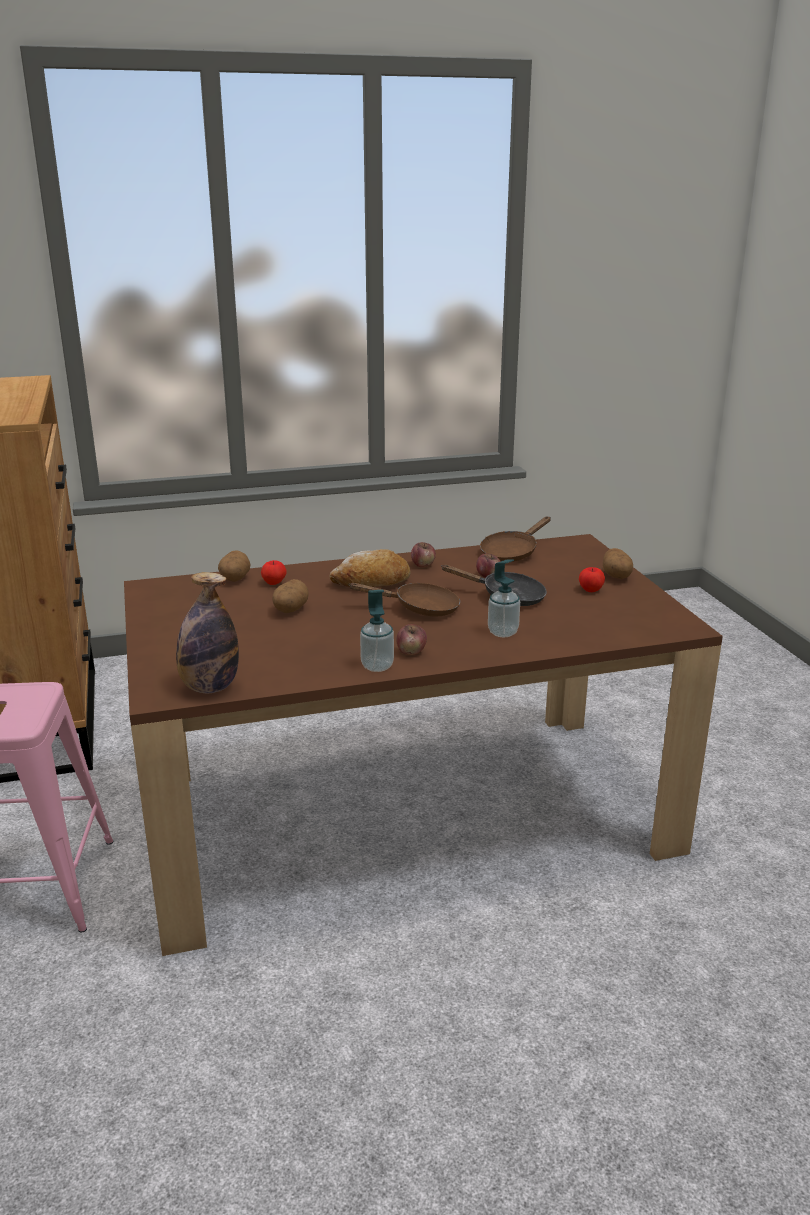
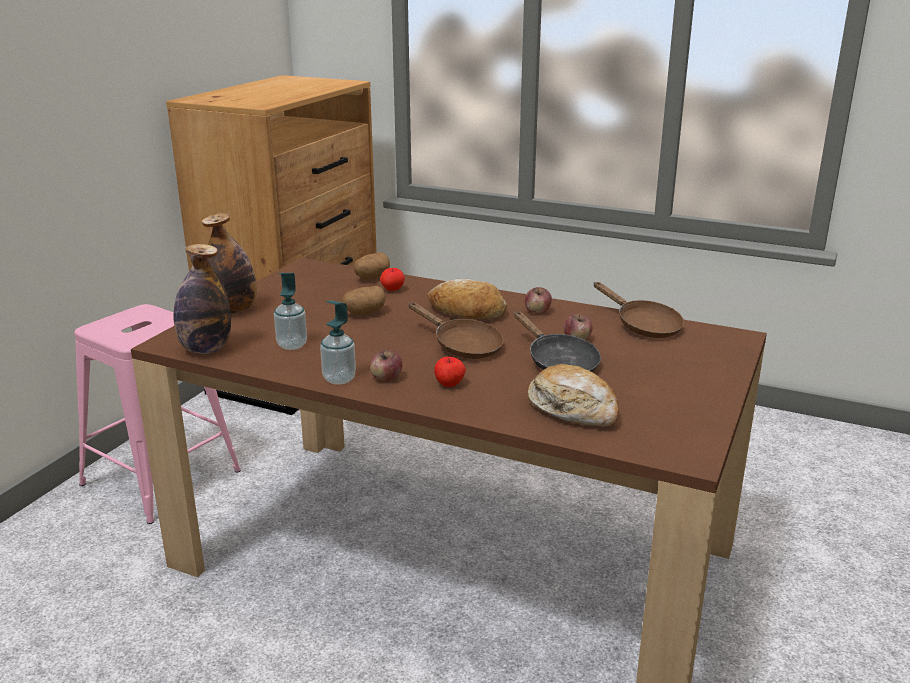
camera: 40 degrees right, 0 degrees up
(160, 646) = (234, 310): none -> bottle
(503, 632) = (492, 391): soap dispenser -> soap dispenser (292, 345)
(512, 553) = (643, 326): brown frying pan -> brown frying pan turned 120 degrees counterclockwise
(574, 624) = (573, 409): none -> bread
(591, 590) = (655, 385): apple -> apple (449, 384)
(617, 576) = (711, 381): potato -> none

